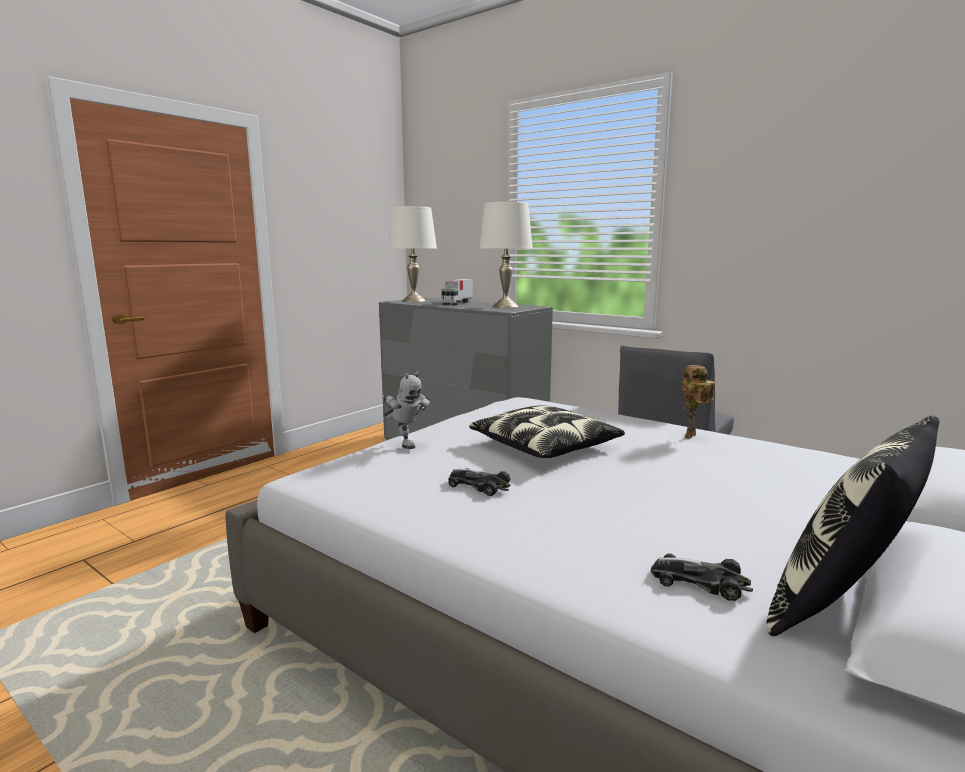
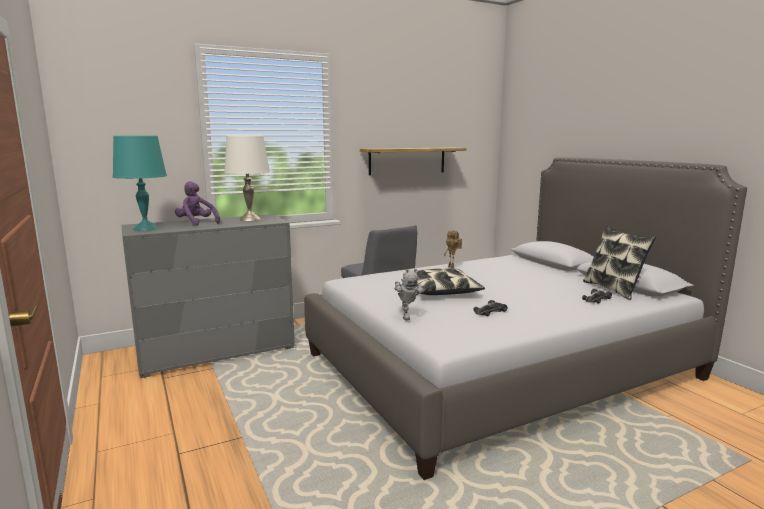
camera: 65 degrees left, 0 degrees up
(405, 443) = (407, 316): toy robot -> toy robot turned 90 degrees clockwise
(414, 301) = (146, 228): white table lamp -> turquoise table lamp
(457, 303) = (196, 223): toy truck -> purple plush toy
(808, 242) = (407, 161): none -> shelf

